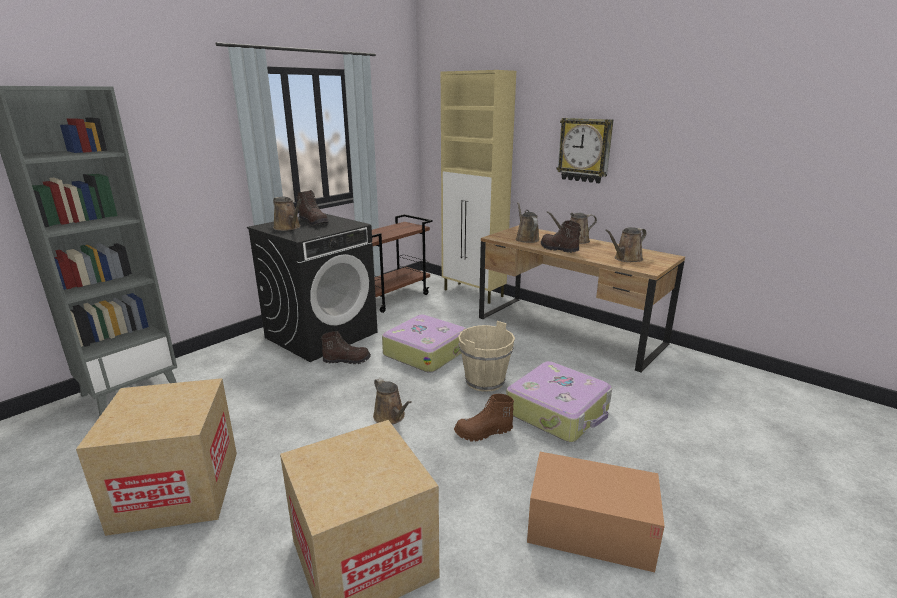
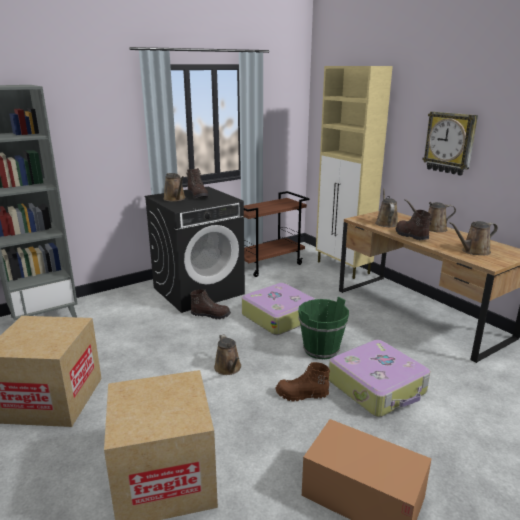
camera: 15 degrees right, 0 degrees up
(485, 381) = (321, 350): beige bucket -> green bucket

